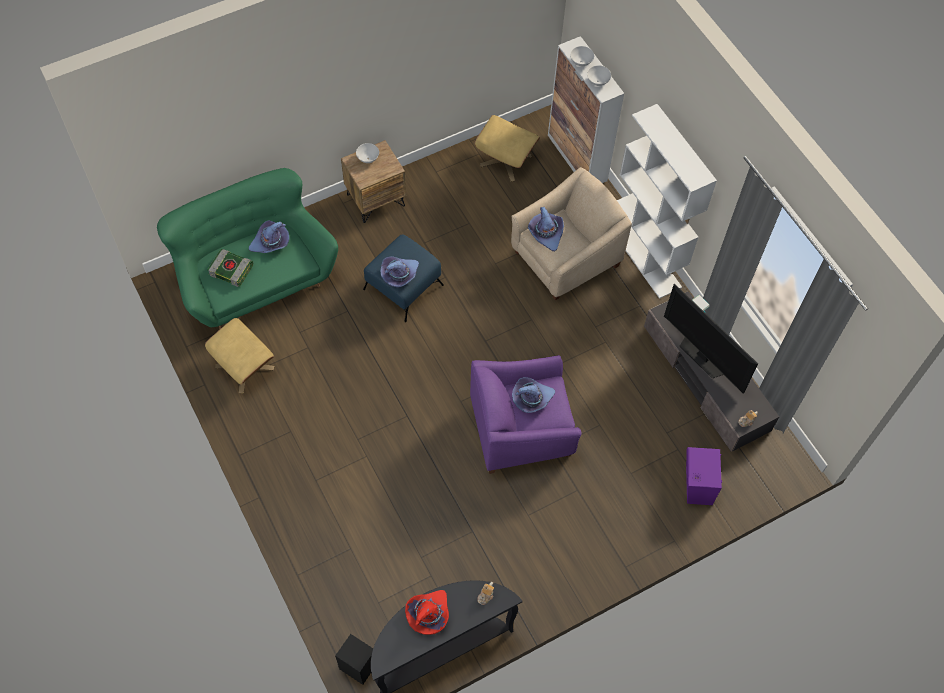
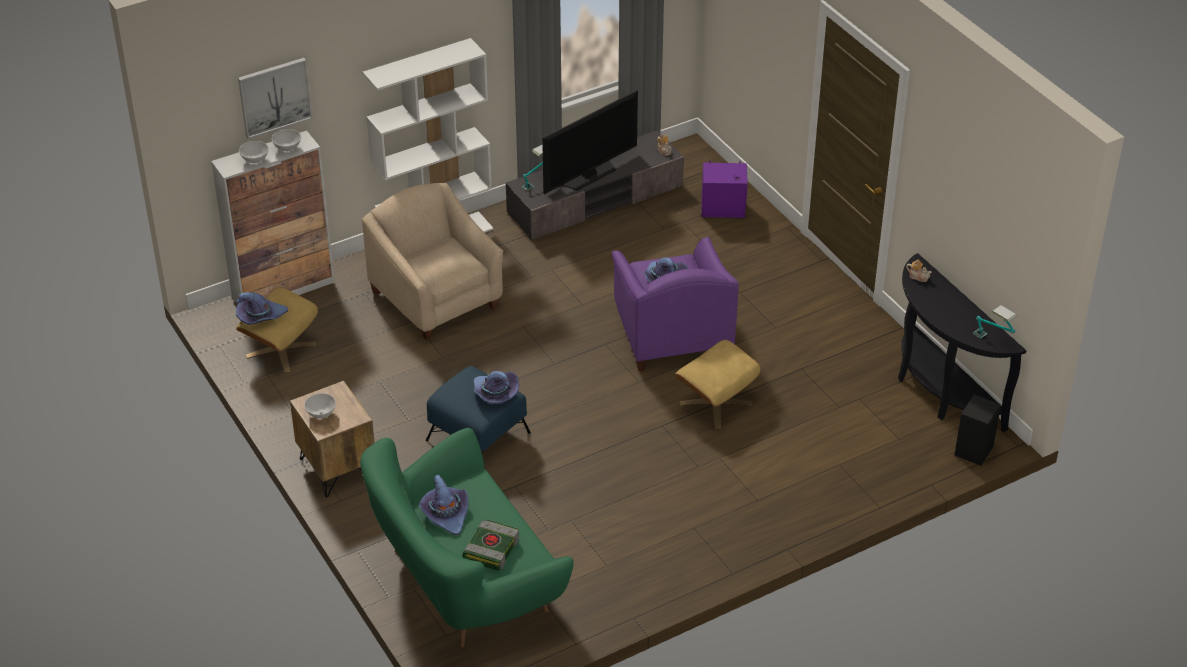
camera: 90 degrees left, 20 degrees down
(245, 367) = (605, 579): beige ottoman -> beige ottoman (715, 403)
(387, 649) = (992, 342): none -> table lamp
(428, 614) = (947, 314): red hat -> none
(546, 233) = (437, 269): purple hat -> purple hat (260, 316)
(618, 48) = (274, 97): none -> picture

